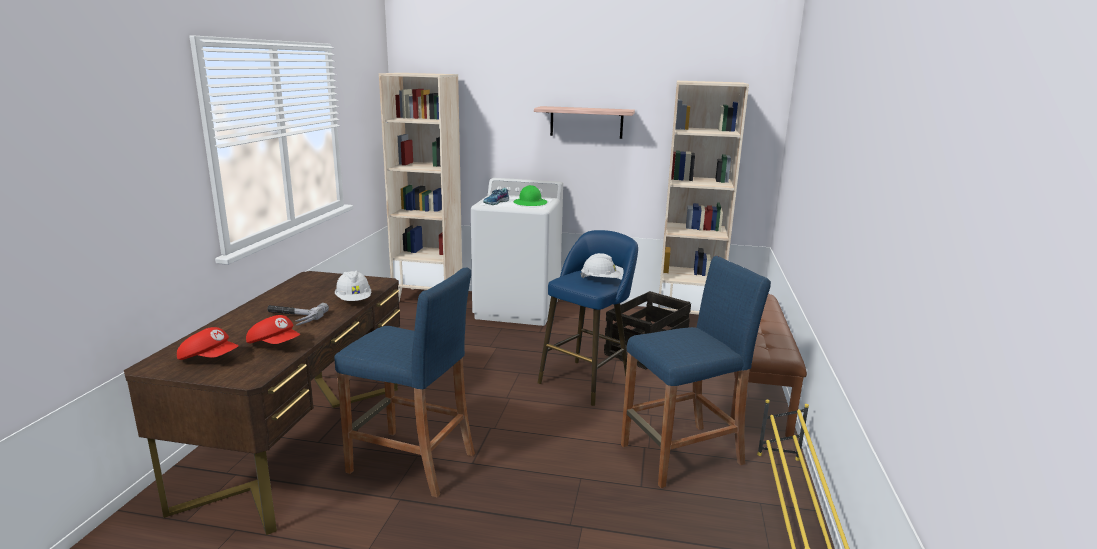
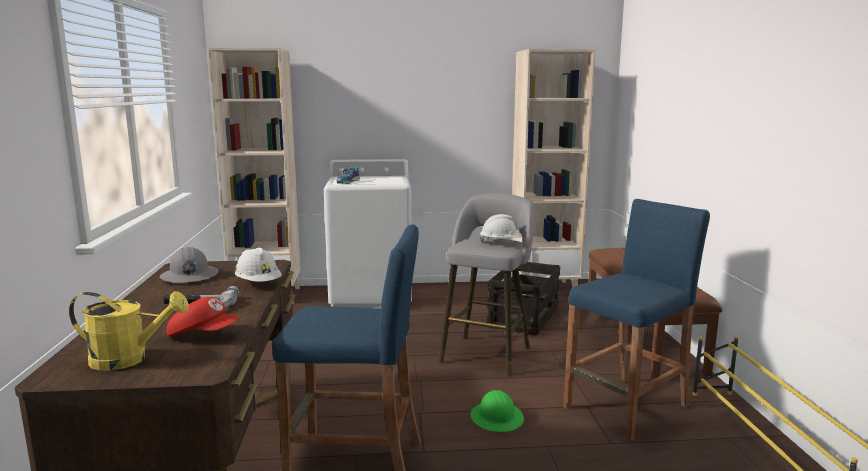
camera: 15 degrees left, 5 degrees down
(209, 358) = (129, 359): red cap -> yellow watering can
(308, 287) = (189, 276): none -> grey hard hat
(530, 203) = (384, 180): green hard hat -> green hard hat (497, 418)
(586, 122) = (428, 97): shelf -> none
(587, 380) = (487, 352): blue stool -> grey stool

